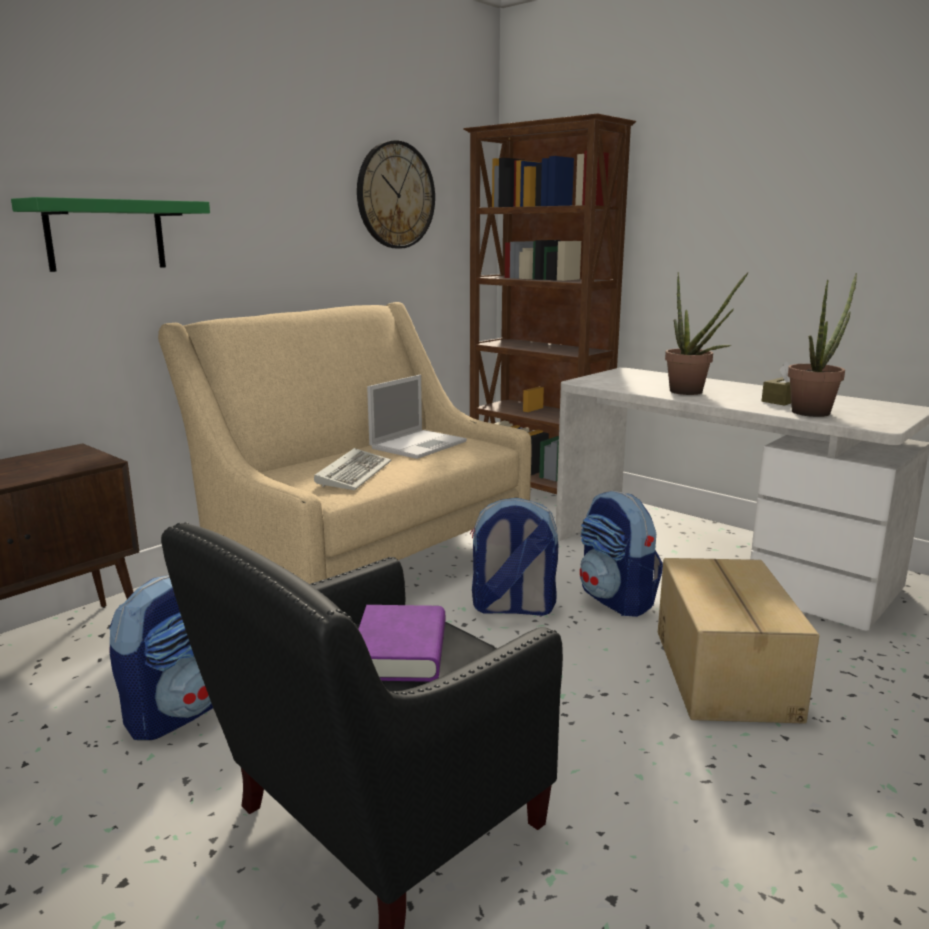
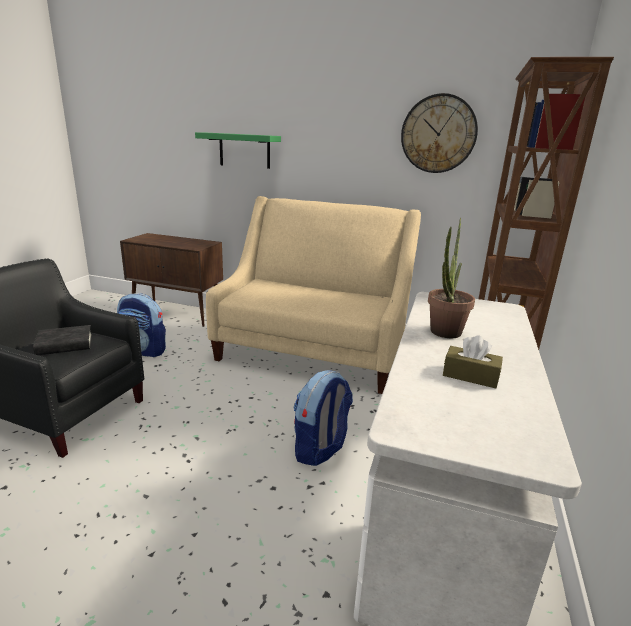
camera: 65 degrees right, 5 degrees up
(354, 473) = (276, 295): keyboard -> none
(400, 652) = (65, 345): purple book -> black book
(419, 444) = (346, 300): laptop -> none
(512, 608) = (281, 409): backpack -> none
(726, 673) = (233, 516): cardboard box -> none
(814, 411) = (432, 391): potted plant -> none

